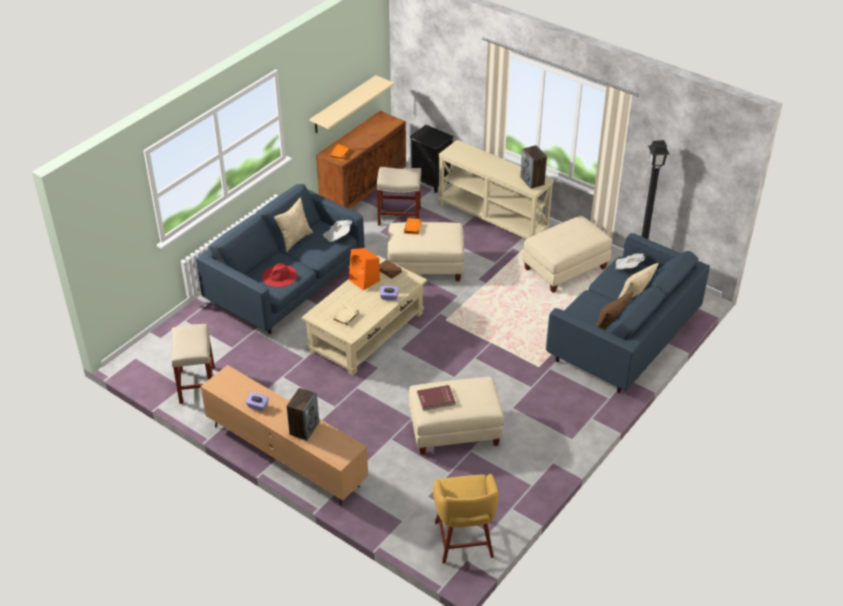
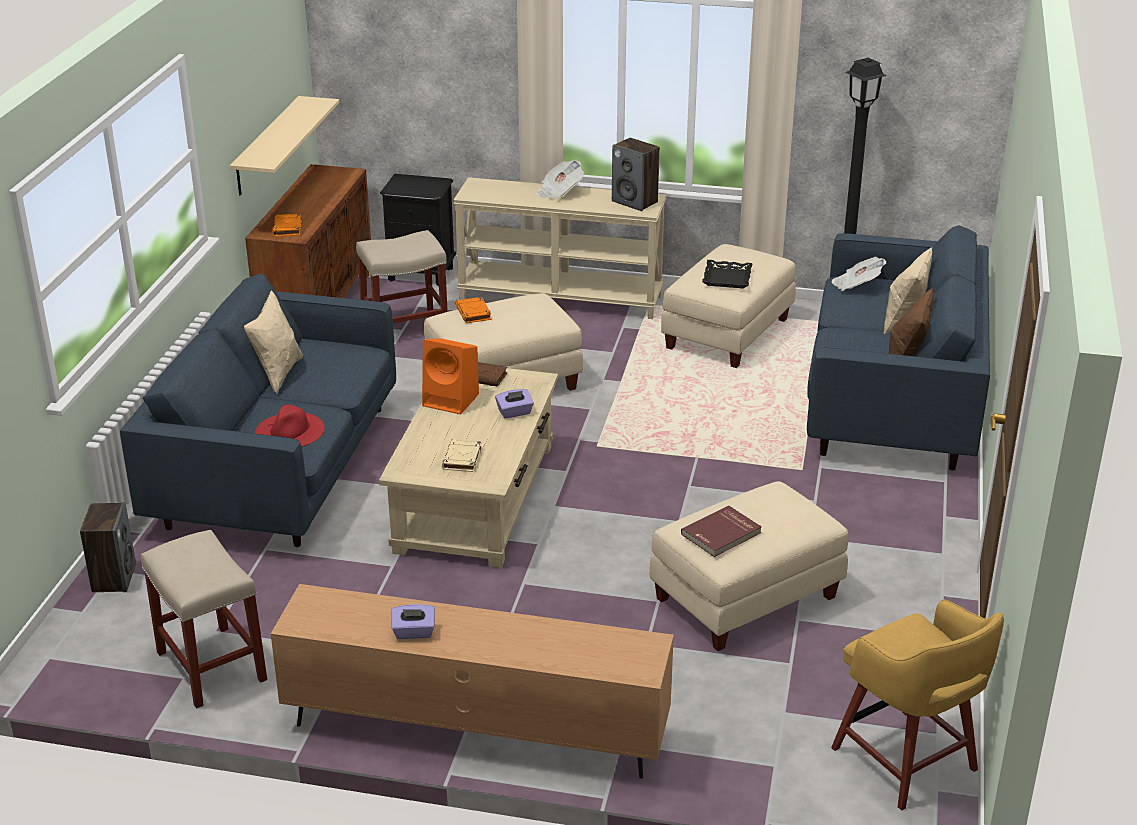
camera: 25 degrees left, 10 degrees down
(304, 428) = (533, 641): speaker -> speaker (113, 577)
(337, 236) = (352, 351): newspaper -> newspaper (559, 192)
(561, 241) = (726, 278): none -> black tray

